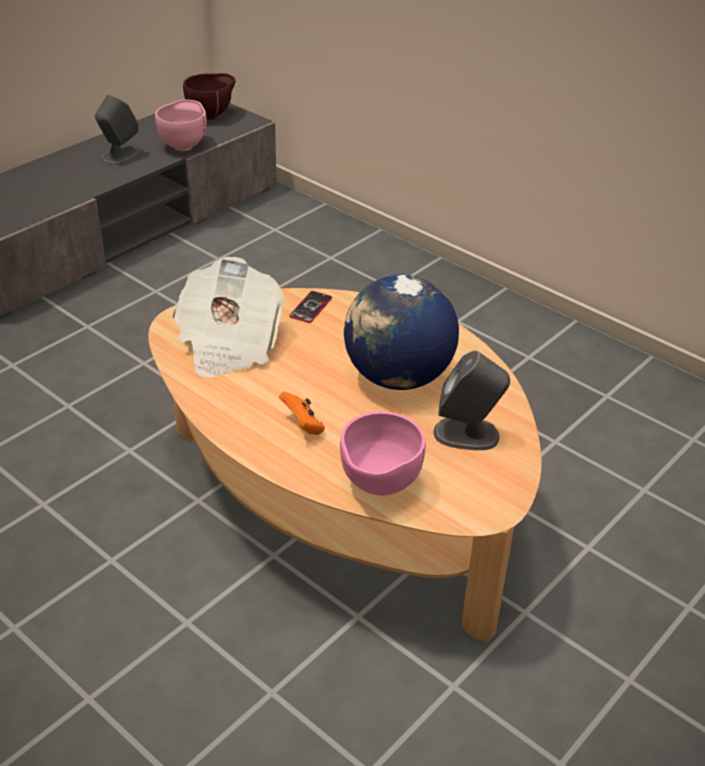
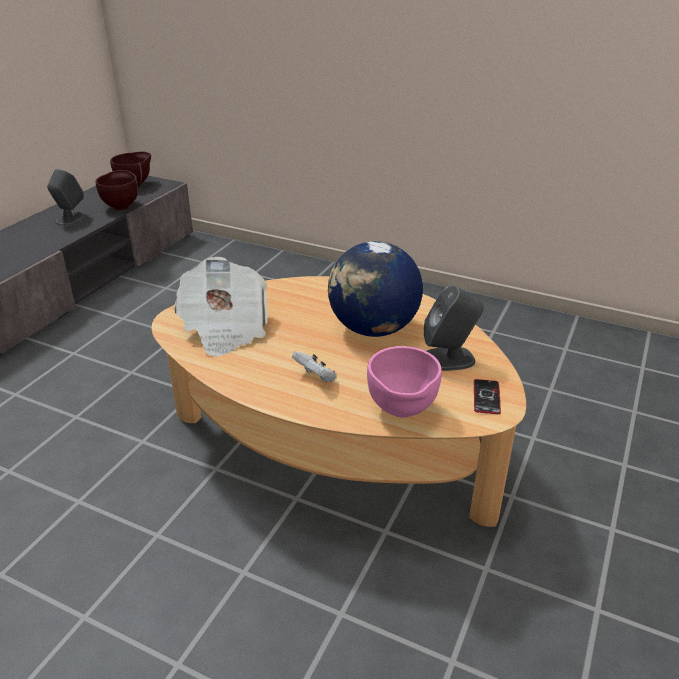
camera: 15 degrees left, 5 degrees down
(184, 146) = (122, 206): pink bowl -> brown bowl
(303, 426) = (316, 378): orange game controller -> white game controller
(311, 307) = (280, 292): phone -> phone (486, 397)

